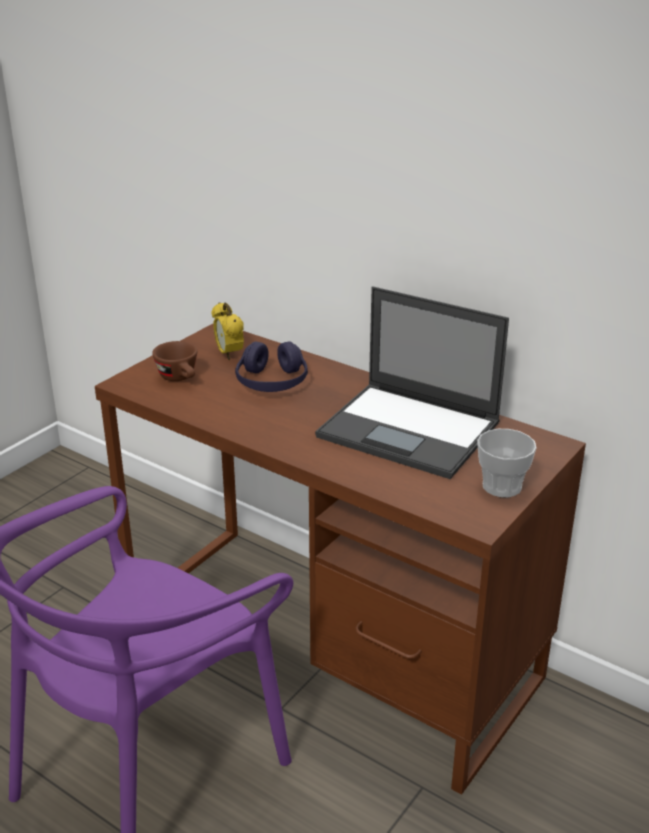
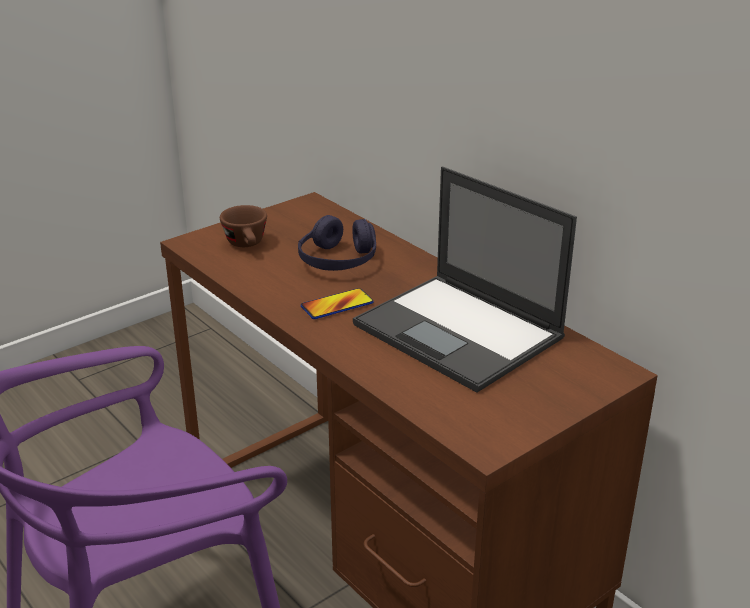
camera: 15 degrees right, 0 degrees up
(229, 354) = (309, 226): alarm clock -> none
(292, 422) = (337, 305): none -> phone
(502, 486) = (532, 410): cup -> none

